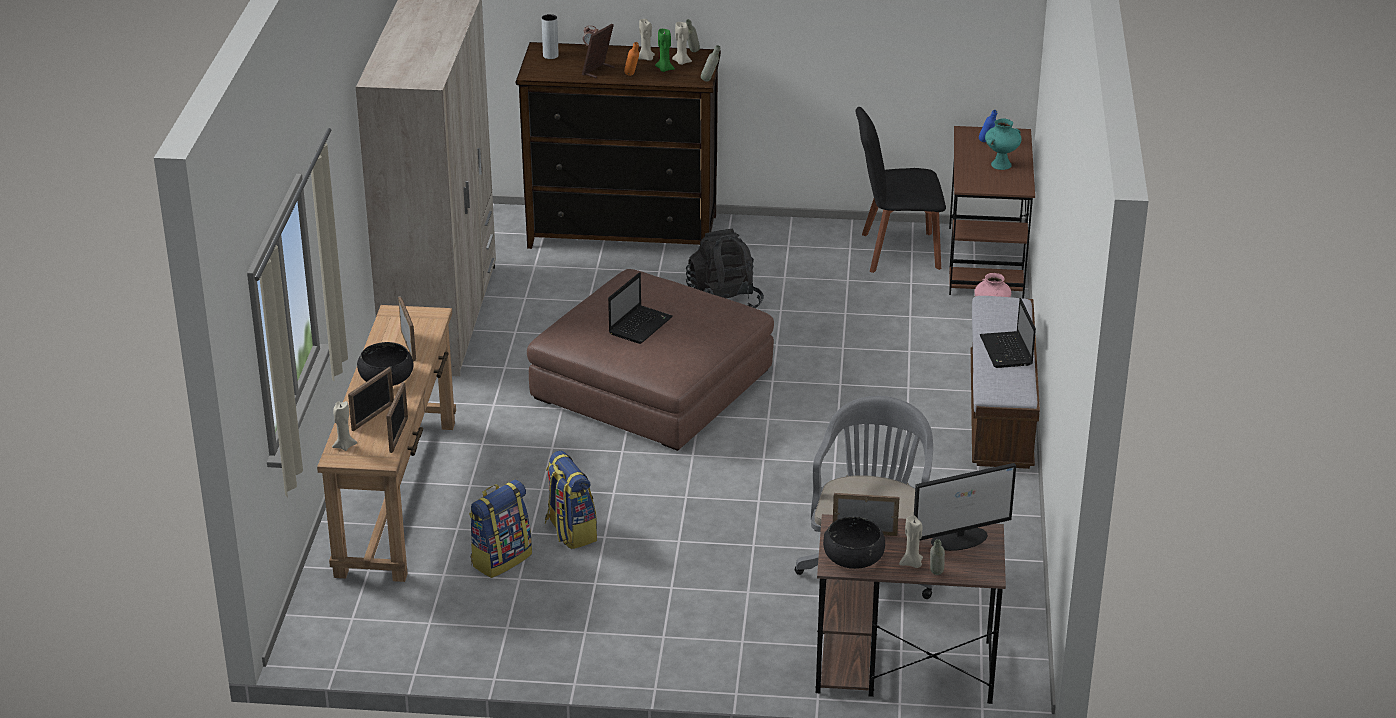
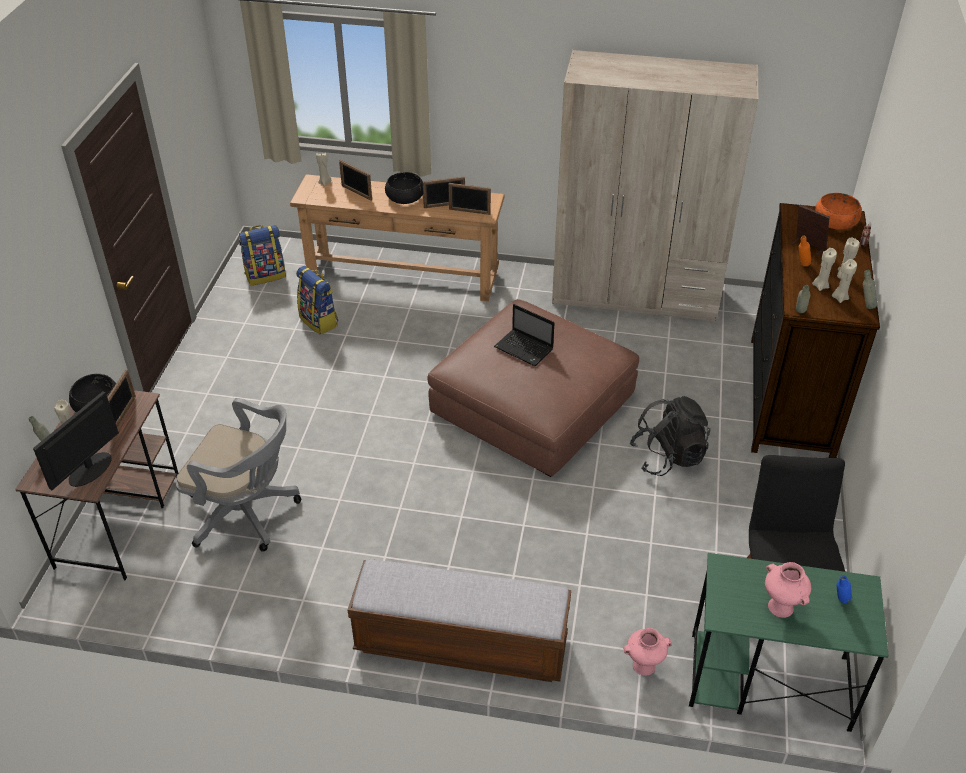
camera: 95 degrees right, 10 degrees up
(399, 435) = (331, 202): picture frame -> picture frame (469, 211)
(550, 56) = (835, 221): grey vase -> orange bowl
(570, 531) = (342, 353): backpack -> backpack (265, 275)
(664, 69) = (820, 286): green candle -> beige candle
(960, 538) = (89, 469): monitor -> monitor turned 45 degrees clockwise
(985, 262) = (767, 681): brown desk -> green desk
(1001, 164) = (781, 607): turquoise vase -> pink vase
(1007, 351) = (448, 594): laptop -> none

